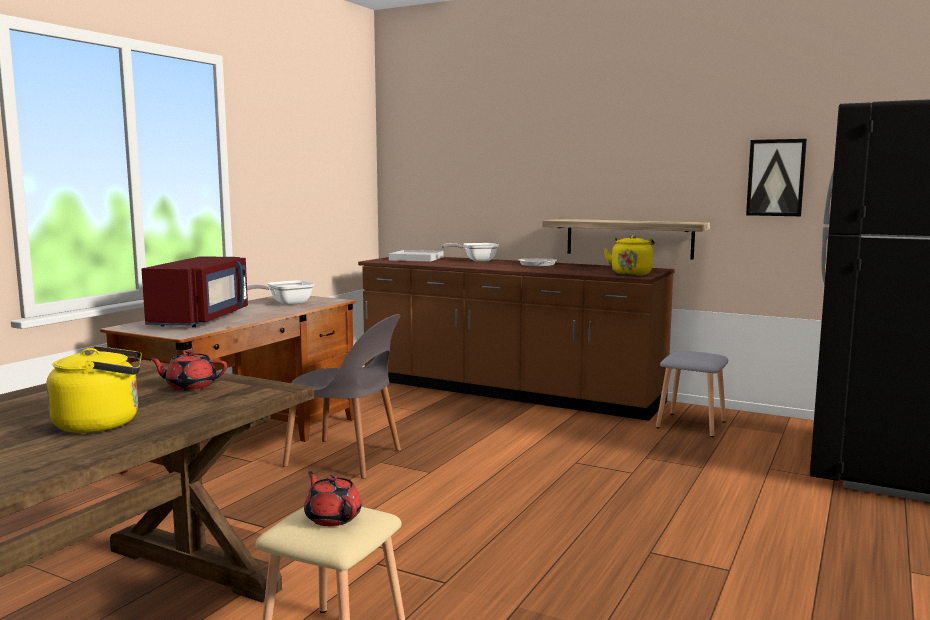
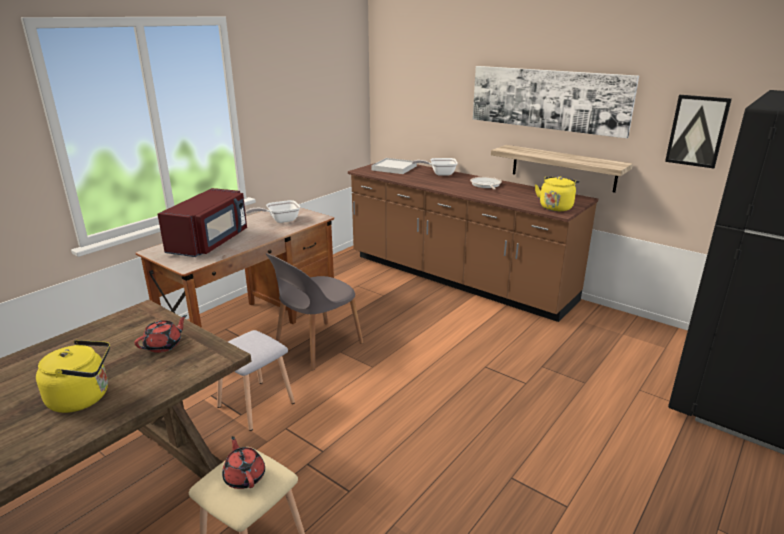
camera: 10 degrees right, 15 degrees up
(190, 386) = (164, 345): red teapot -> red teapot turned 120 degrees clockwise
(346, 459) = (317, 346): grey chair -> grey chair turned 105 degrees clockwise
(603, 160) = (548, 99): none -> picture
(692, 424) = (592, 330): grey stool -> grey stool (257, 405)

